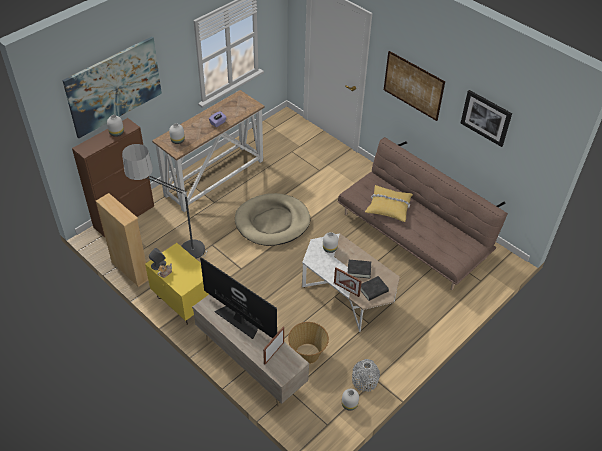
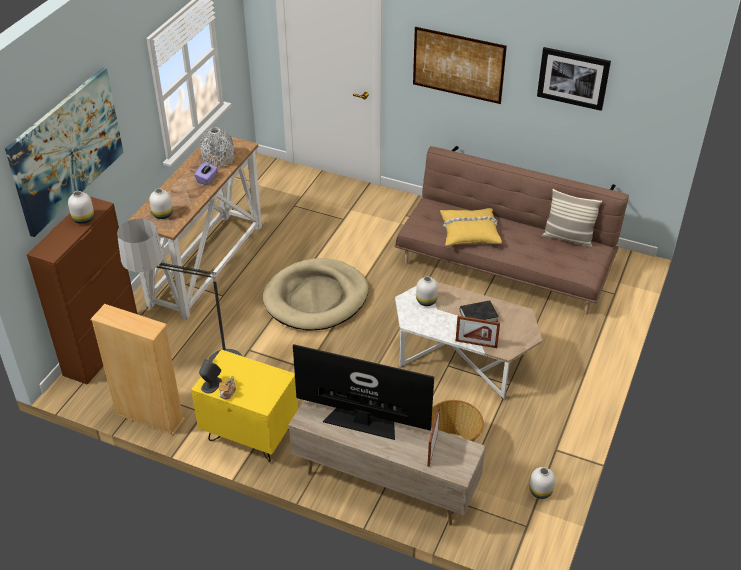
camera: 20 degrees left, 5 degrees down
(364, 380) = (543, 455): grey vase -> grey vase (218, 159)
(373, 290) = (510, 334): black book -> none
(457, 231) = (568, 238): none -> pillow

